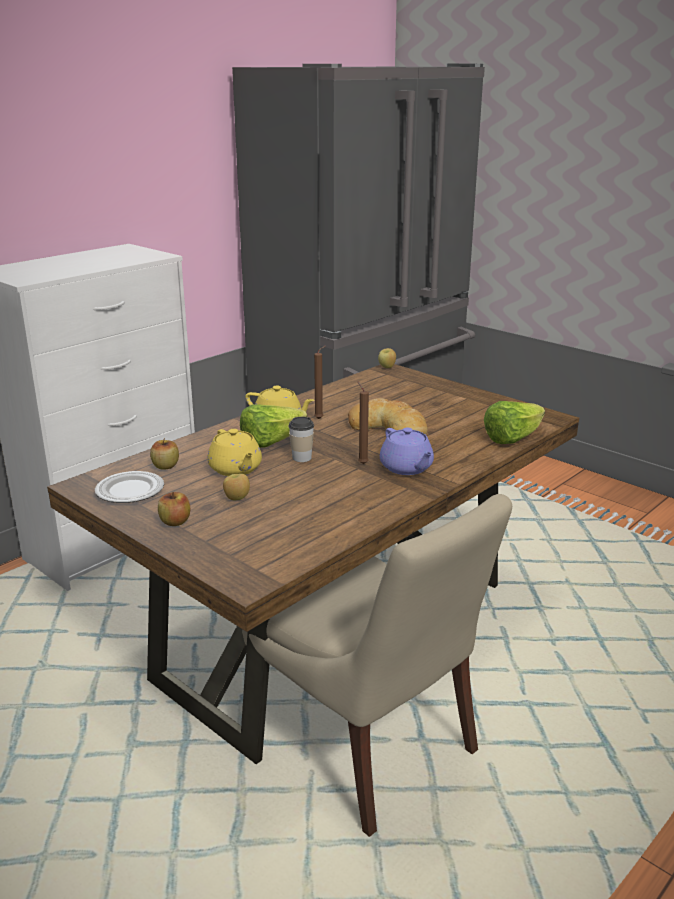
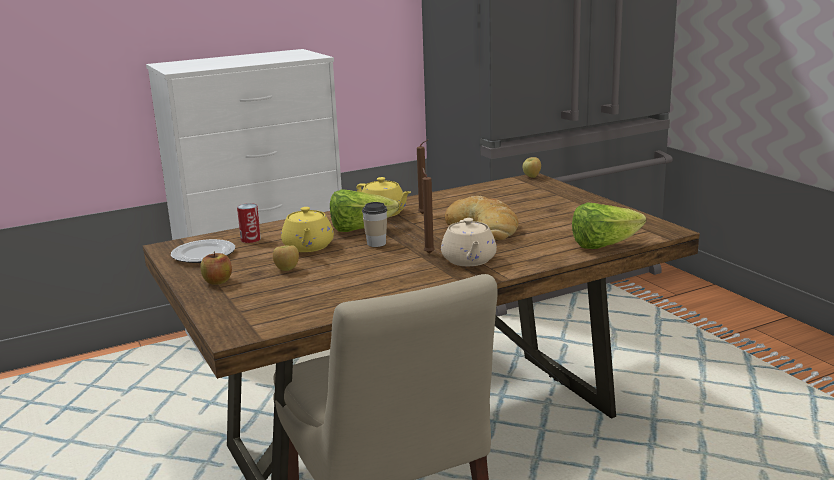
camera: 20 degrees right, 5 degrees down
(165, 466) = (250, 239): apple -> can
(407, 468) = (469, 260): purple teapot -> beige teapot

